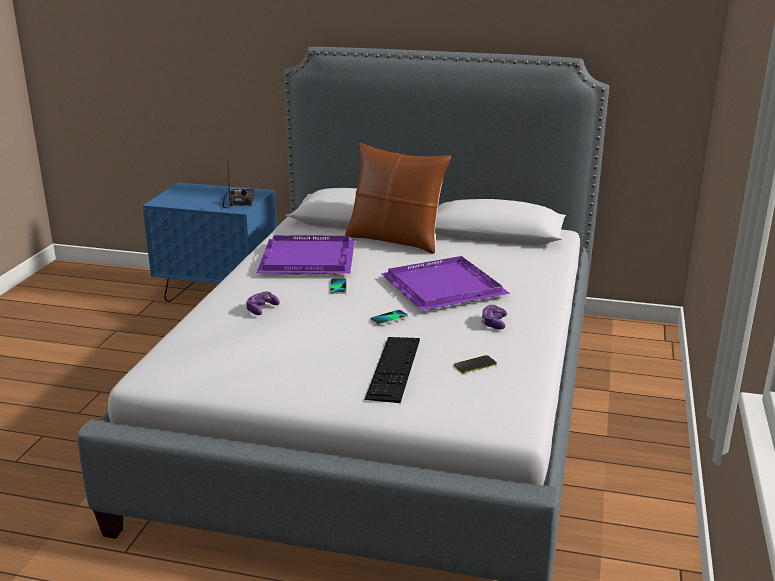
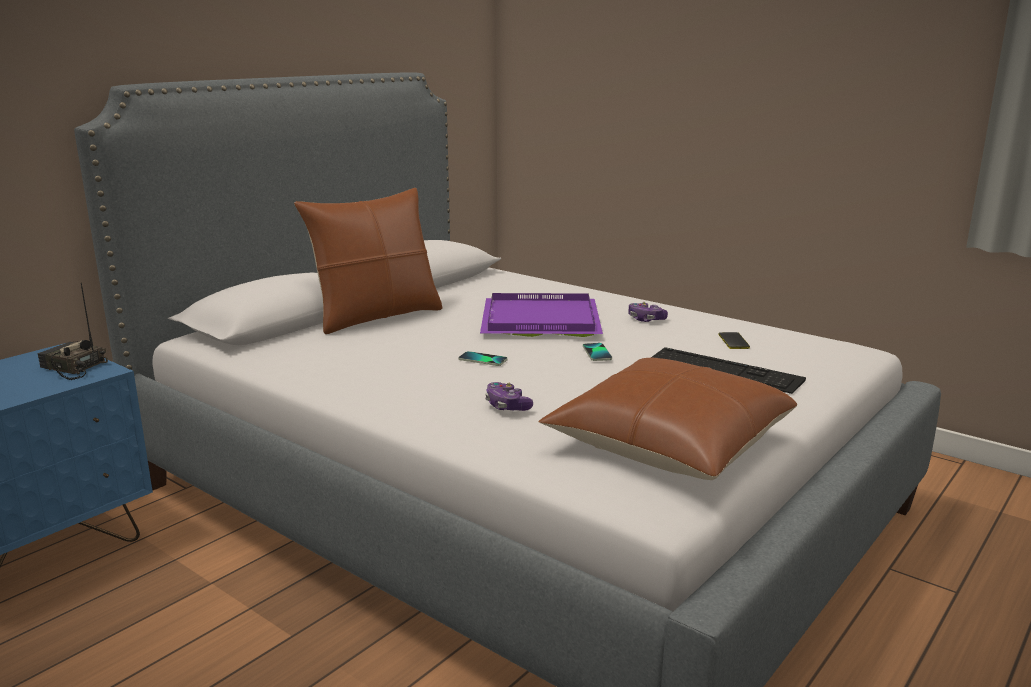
camera: 65 degrees left, 5 degrees down
(237, 366) = (669, 443): none -> brown pillow
(306, 258) = (368, 361): purple tray -> none

